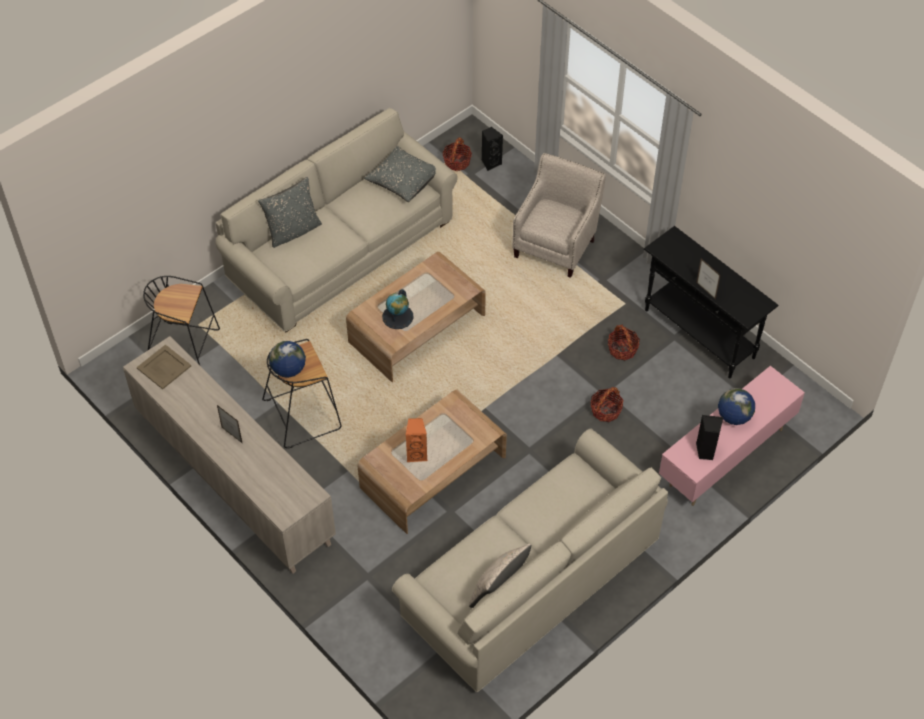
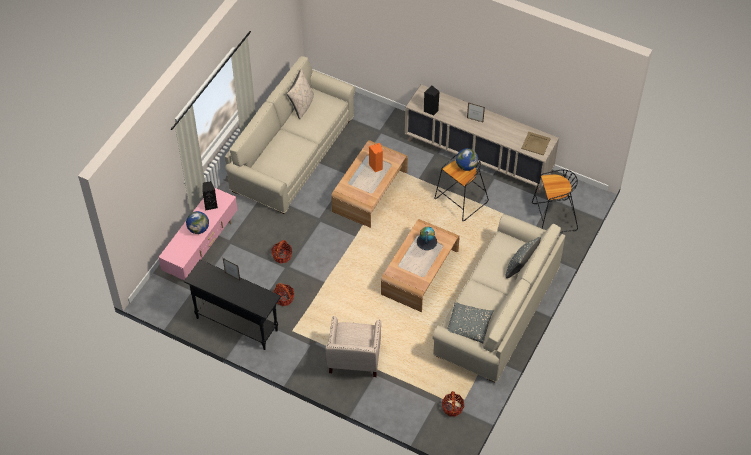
camera: 160 degrees right, 0 degrees up
(490, 163) = (427, 415): black speaker -> black speaker (431, 110)

